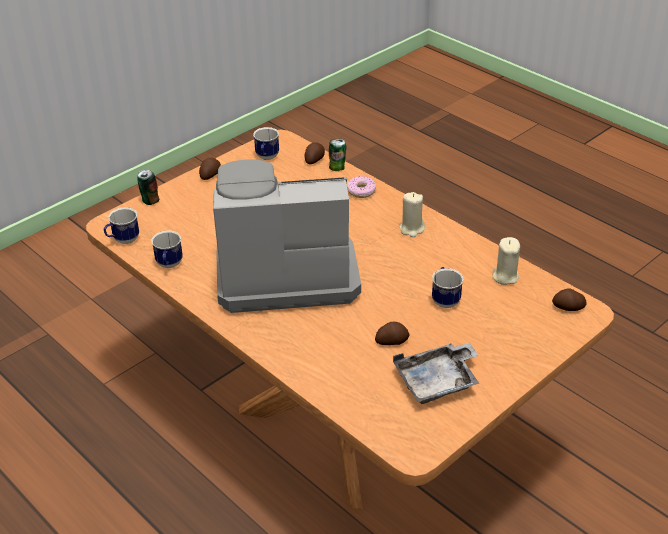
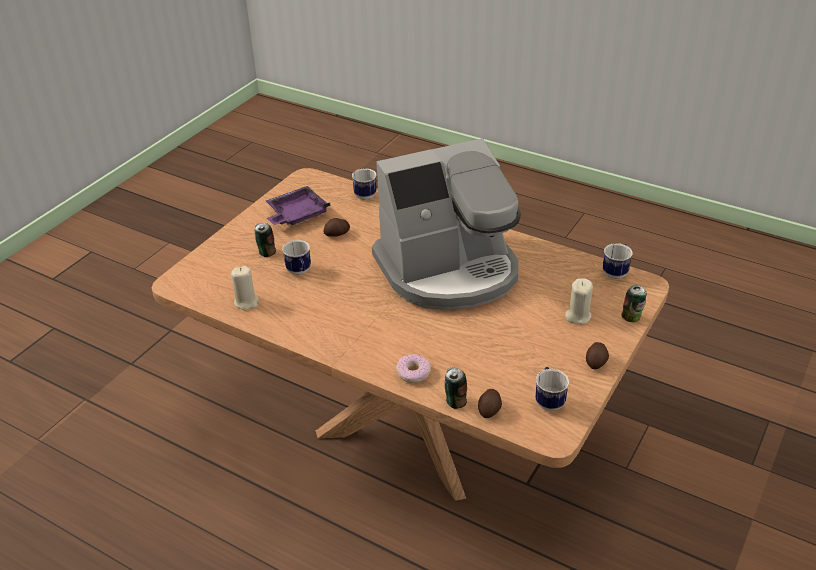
camera: 165 degrees right, 0 degrees up
(169, 265) = (554, 258): mug -> mug (364, 194)
(412, 229) = (344, 335): beige candle -> beige candle (578, 316)
(438, 382) = (296, 215): grey tray -> purple tray
(481, 332) = (266, 252): none -> can
(568, 308) = (191, 284): potato -> none

